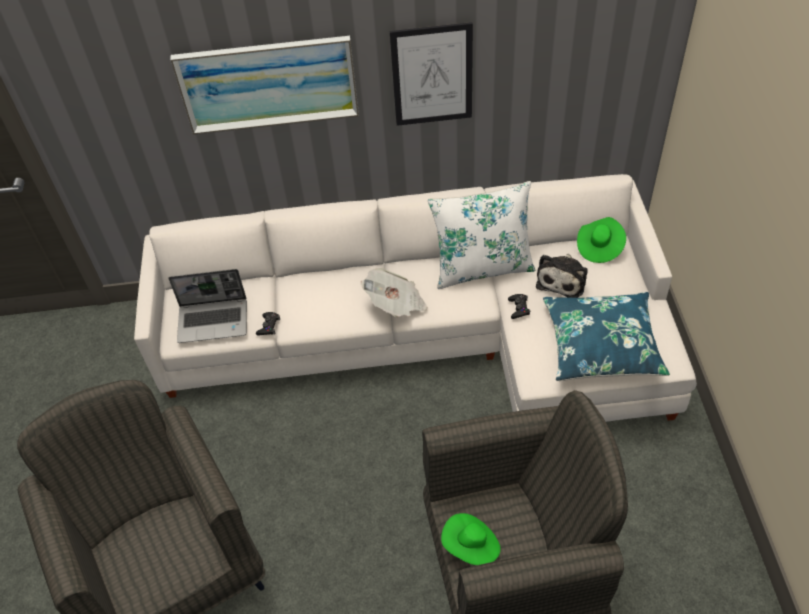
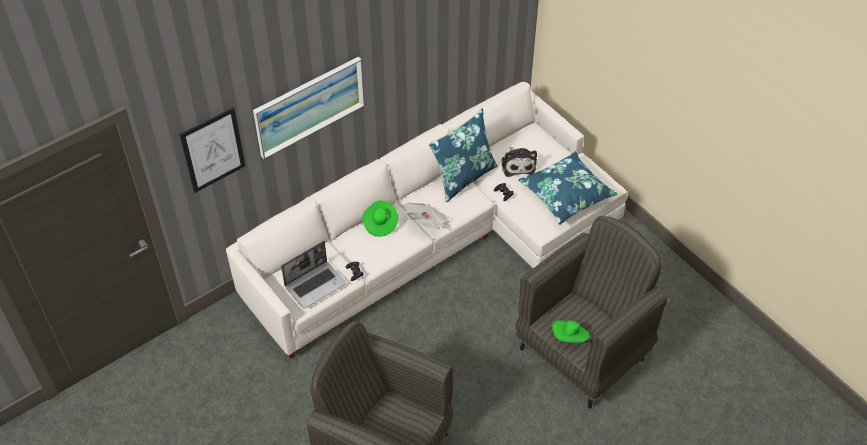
camera: 35 degrees left, 0 degrees up
(432, 75) = (404, 62): picture -> picture (213, 150)
(482, 267) = (463, 177): white pillow -> blue pillow
(599, 247) = (525, 135): green hat -> green hat (380, 224)

